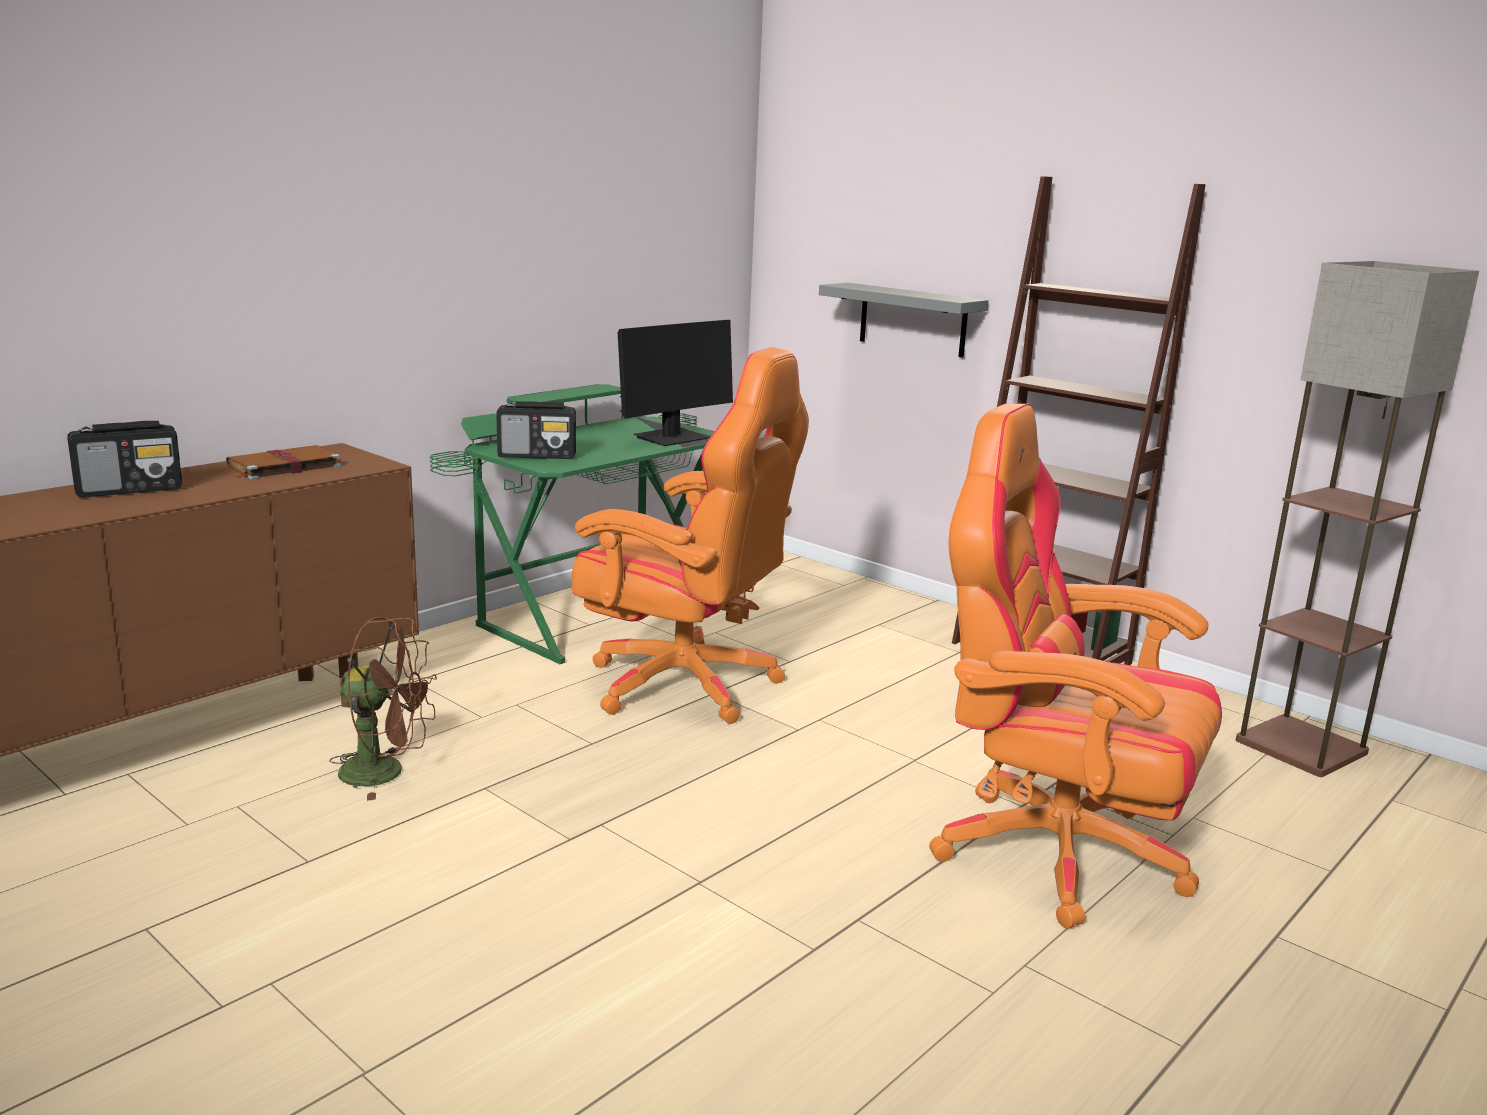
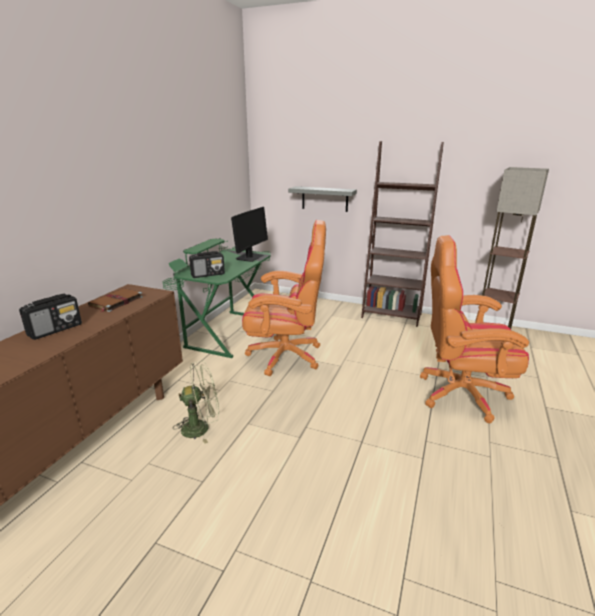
camera: 20 degrees left, 5 degrees up
(386, 773) = (201, 427): brown fan -> green fan

